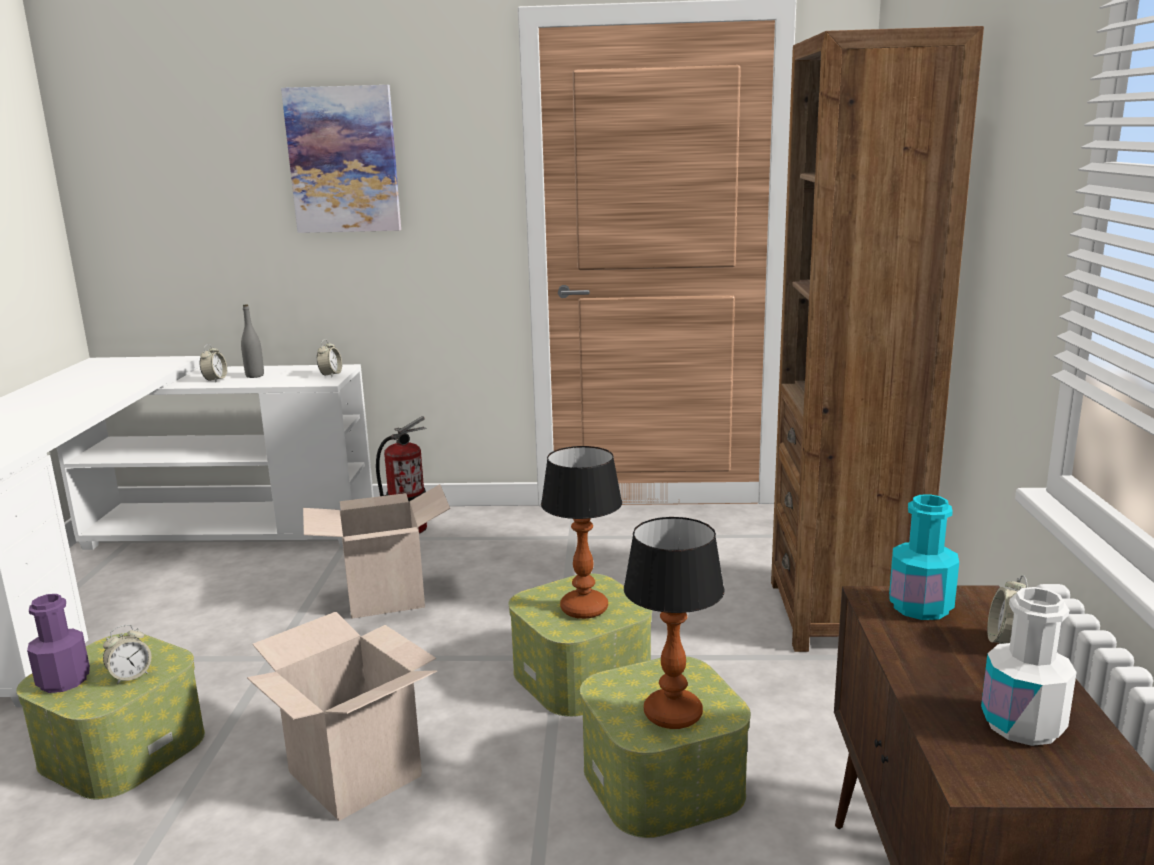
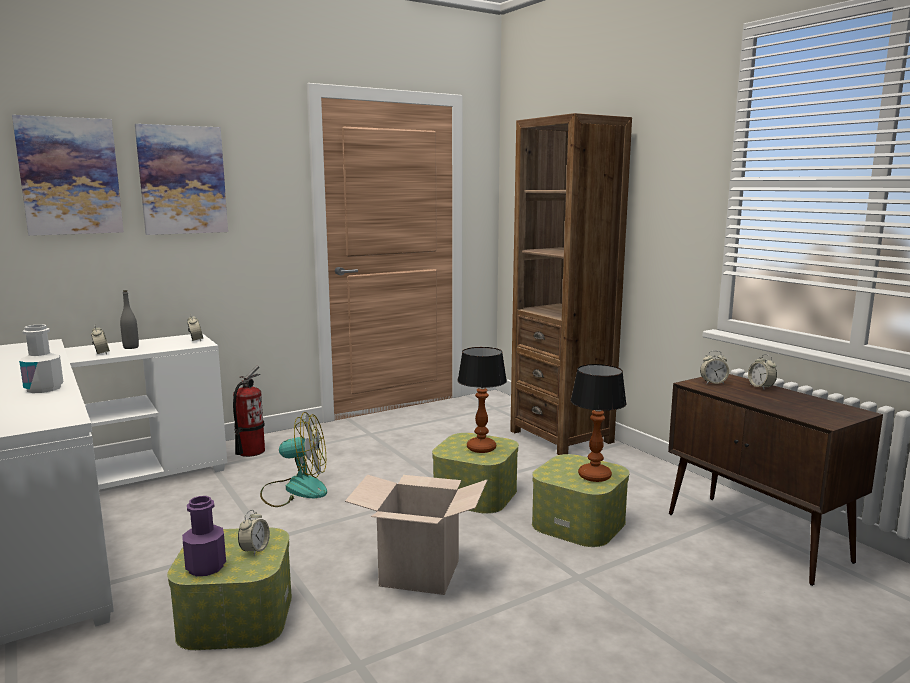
camera: 35 degrees left, 5 degrees down
(214, 159) = (70, 176): none -> picture
(385, 597) = (295, 489): cardboard box -> fan
(920, 607) = (713, 383): turquoise bottle -> alarm clock
(1022, 725) = (809, 406): white bottle -> white bottle (44, 388)

